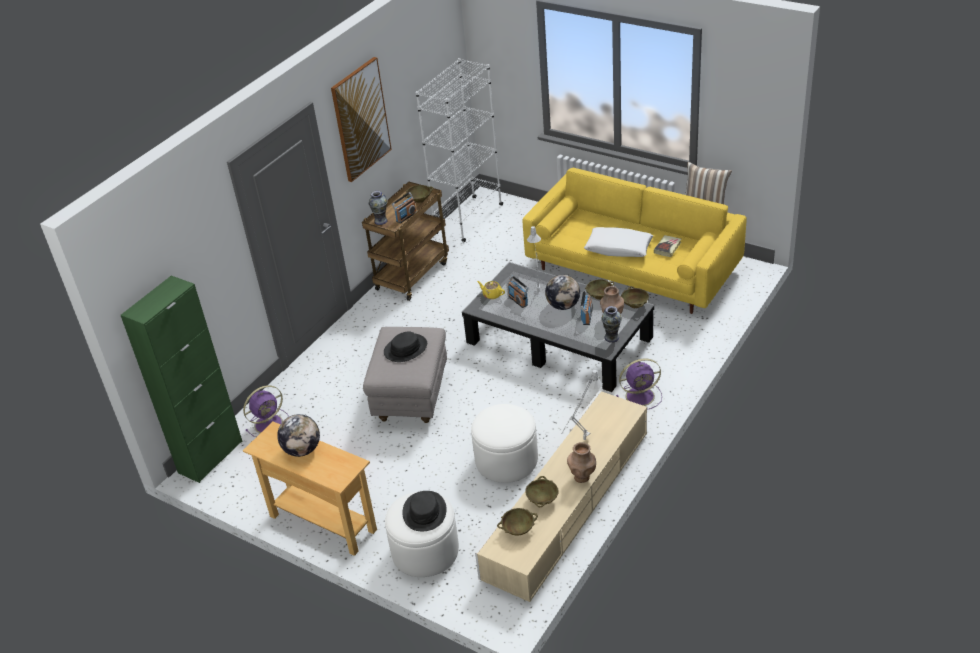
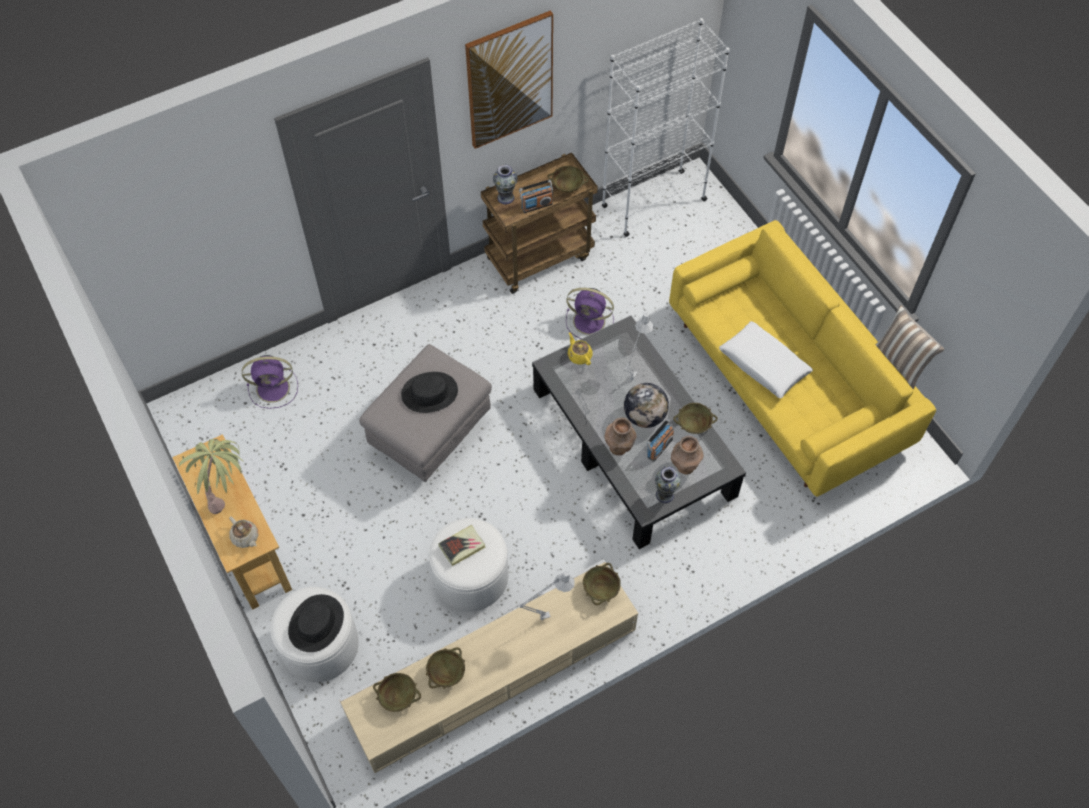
camera: 25 degrees right, 20 degrees up
(210, 457) = (196, 400): green cabinet -> none
(302, 450) = (226, 492): globe -> potted plant
(339, 467) = (245, 537): none -> beige teapot
(518, 300) = (601, 380): radio -> none
(582, 477) = (506, 668): brown vase -> brown vase (619, 448)
(635, 305) = (724, 460): beige bowl -> beige bowl (601, 589)
(641, 396) = (666, 573): purple fan -> purple fan (590, 322)
(667, 248) = (820, 396): book -> book (462, 546)

